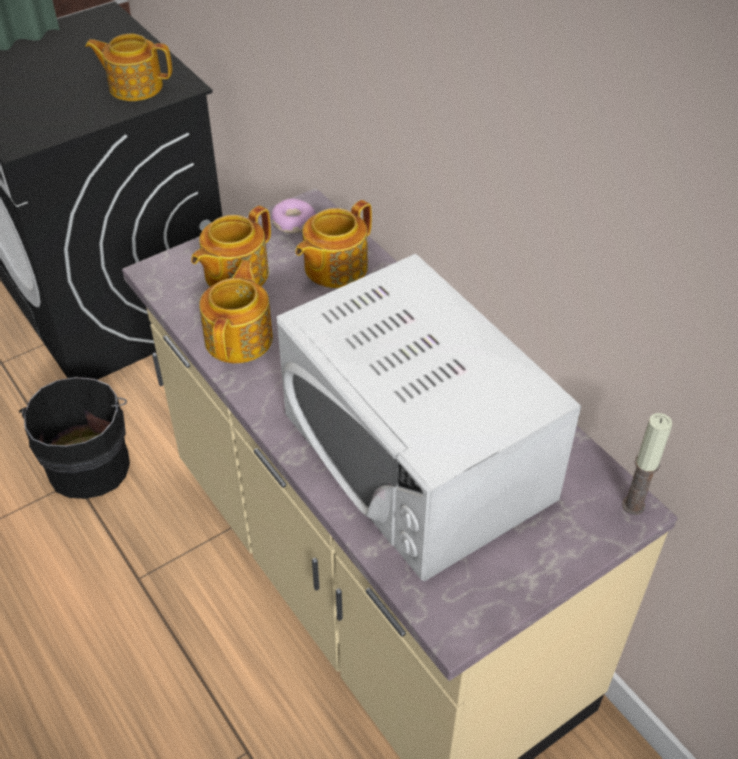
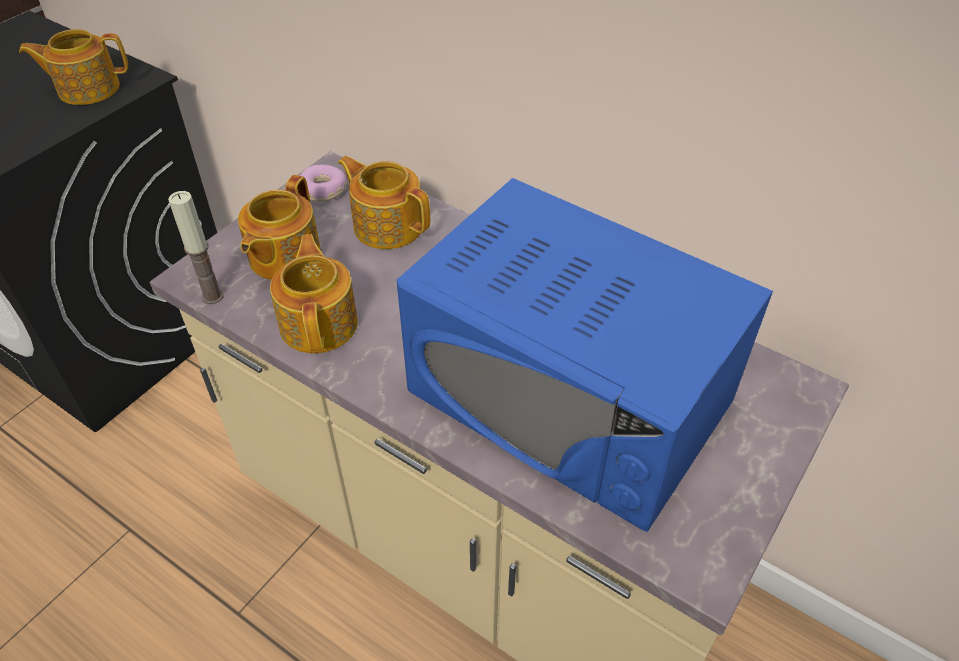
camera: 20 degrees left, 0 degrees up
(90, 463) = (139, 506): black bucket -> none
(334, 267) = (387, 225): teapot -> teapot turned 105 degrees clockwise
(417, 455) = (570, 396): white microwave -> blue microwave
(633, 505) = (804, 385): candle -> candle (212, 296)

